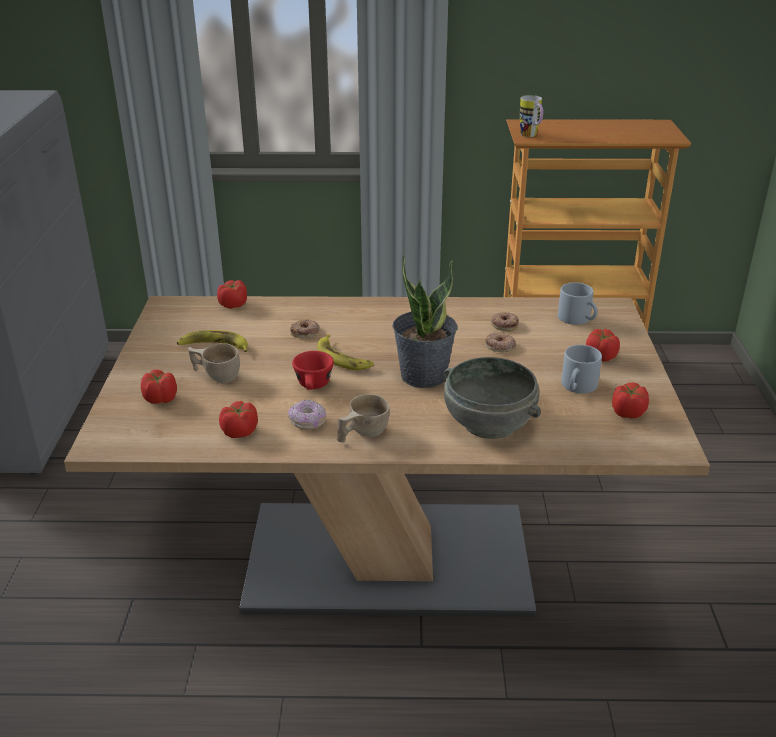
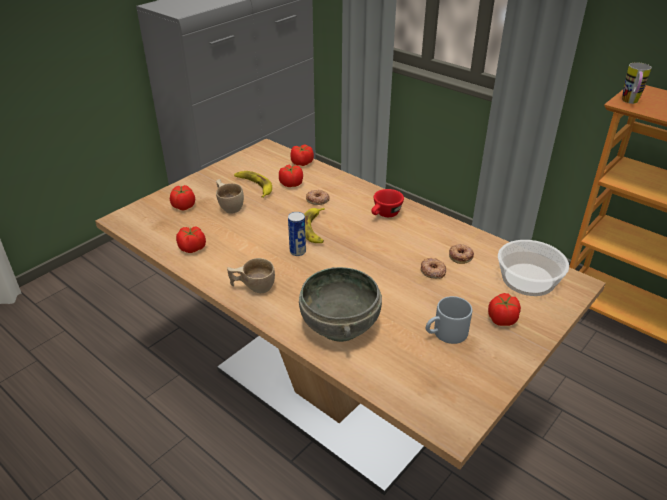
camera: 40 degrees right, 5 degrees up
(307, 422) = (234, 262): donut -> none
(314, 386) = (271, 239): red cup -> red cup (385, 215)
(357, 384) = (297, 251): none -> can
(423, 375) = (347, 266): potted plant -> none
(578, 319) = (528, 279): grey mug -> bowl
(627, 413) = (455, 376): tomato -> tomato (291, 184)

